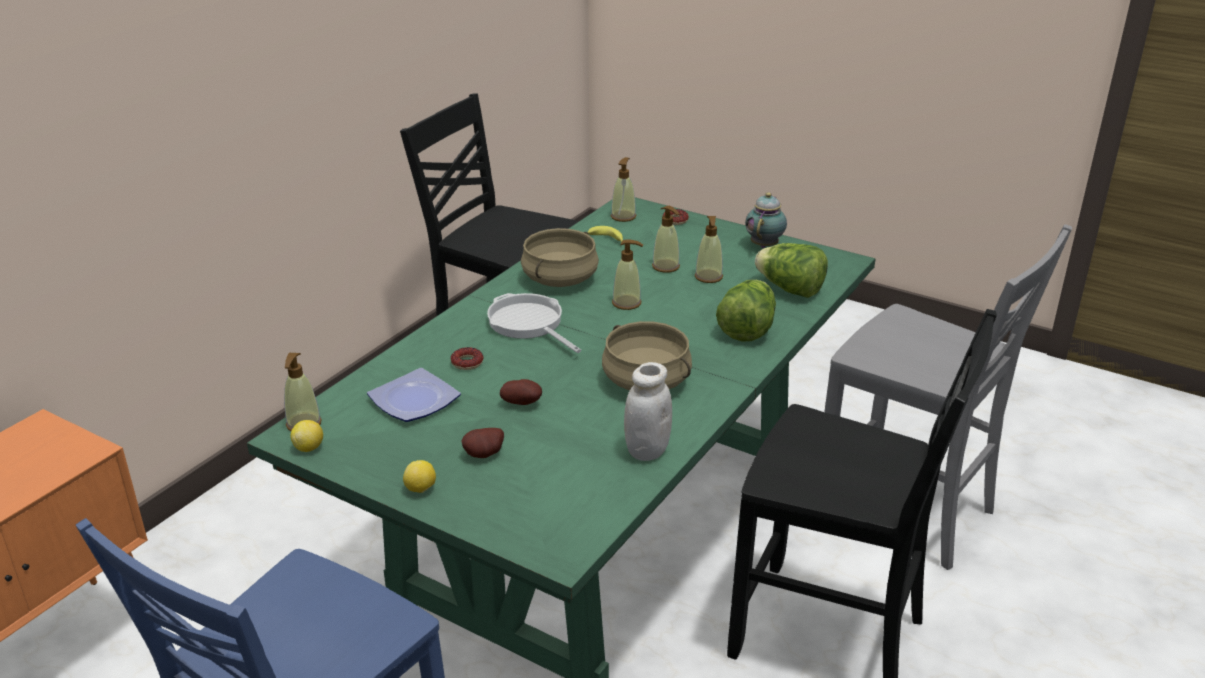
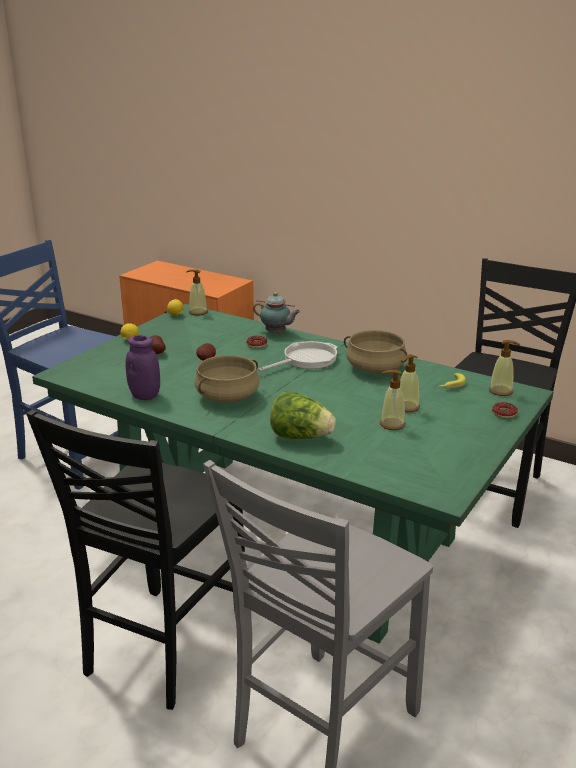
camera: 90 degrees right, 5 degrees down
(416, 401) = (215, 334): plate -> none
(627, 303) = (340, 391): soap dispenser -> none
(647, 451) = (145, 395): white jar -> purple jar
(765, 245) = (468, 455): teapot -> teapot (277, 333)
(790, 289) = (375, 461): lettuce -> none

